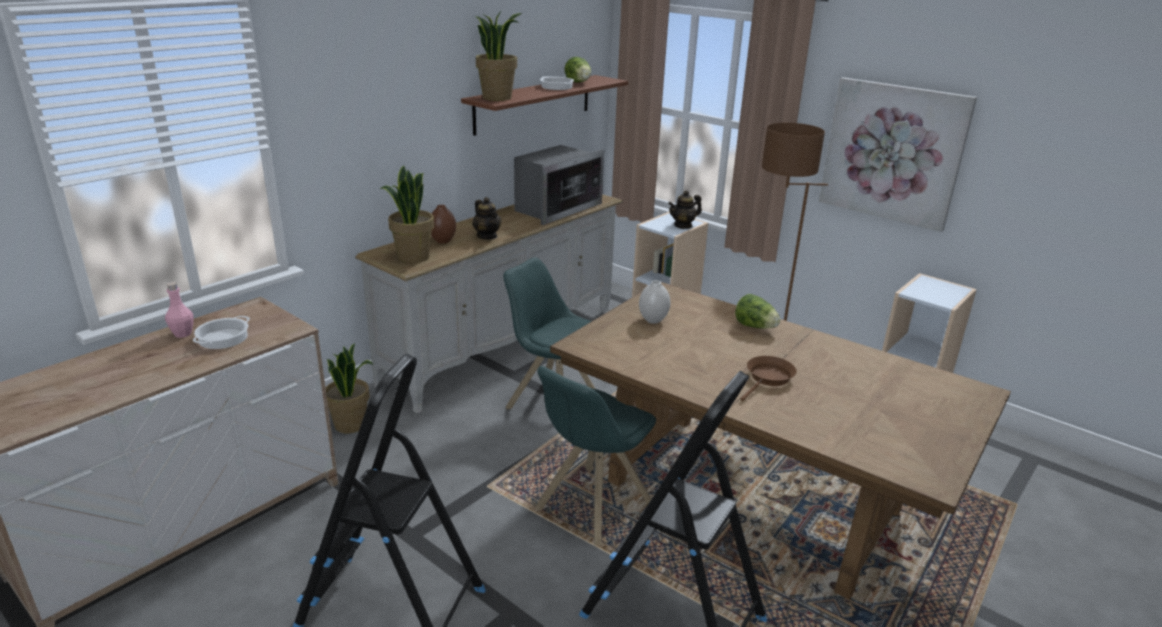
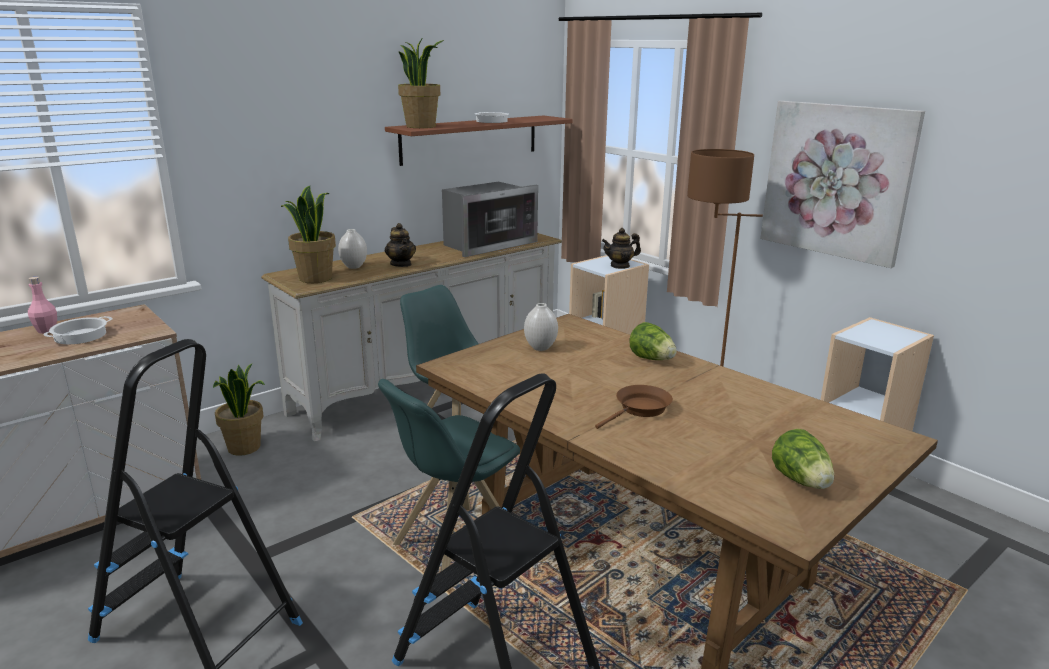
camera: 10 degrees right, 5 degrees down
(443, 241) = (354, 267): brown vase -> white vase
(579, 83) = (518, 119): lettuce -> lettuce (801, 481)

